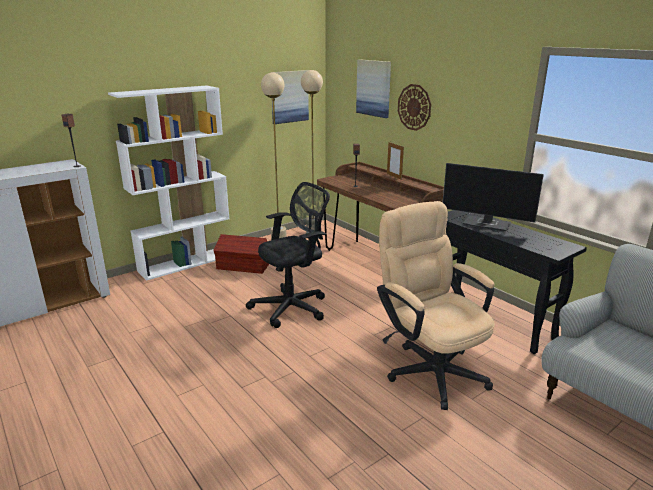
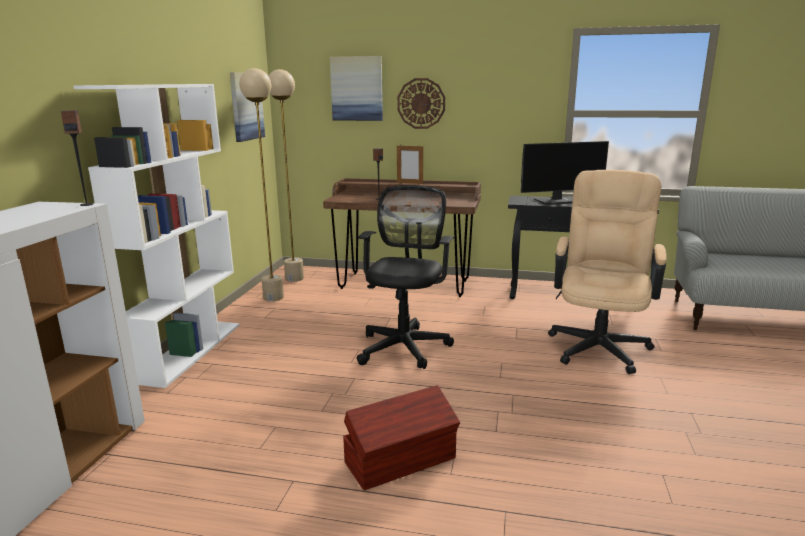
camera: 40 degrees left, 5 degrees down
(243, 267) = (275, 331): brown storage box -> brown storage box (402, 461)
(430, 368) = (599, 344): beige office chair -> beige office chair turned 90 degrees clockwise

